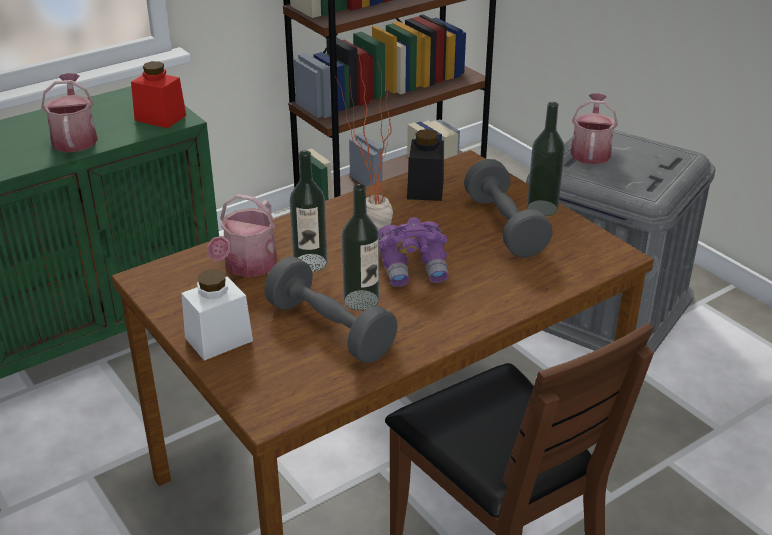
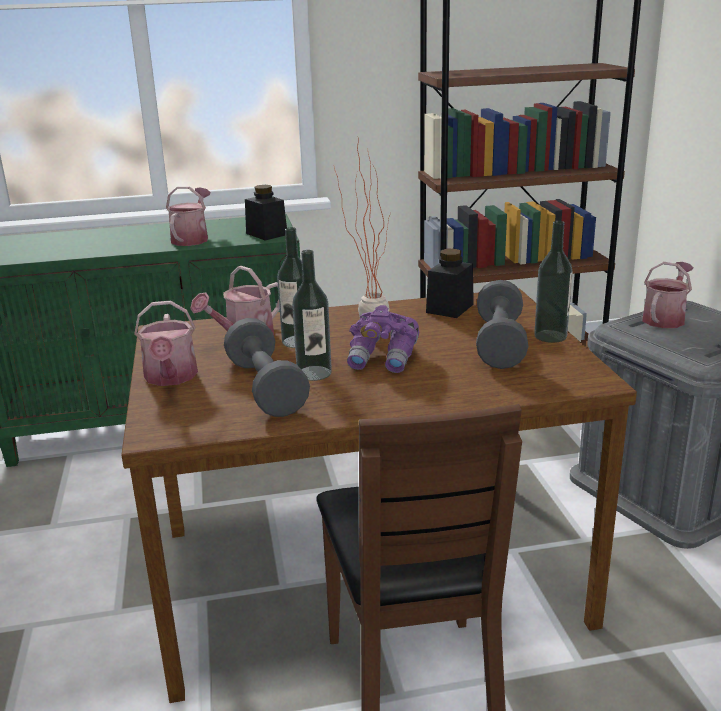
camera: 25 degrees right, 10 degrees down
(160, 118) = (266, 234): red jar -> black jar
(219, 339) = (170, 378): white jar -> watering can

